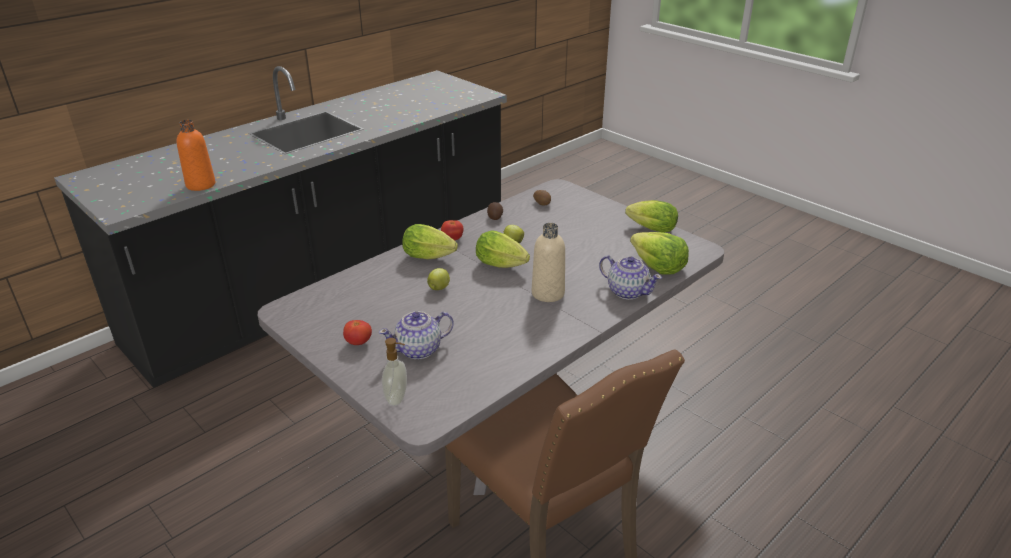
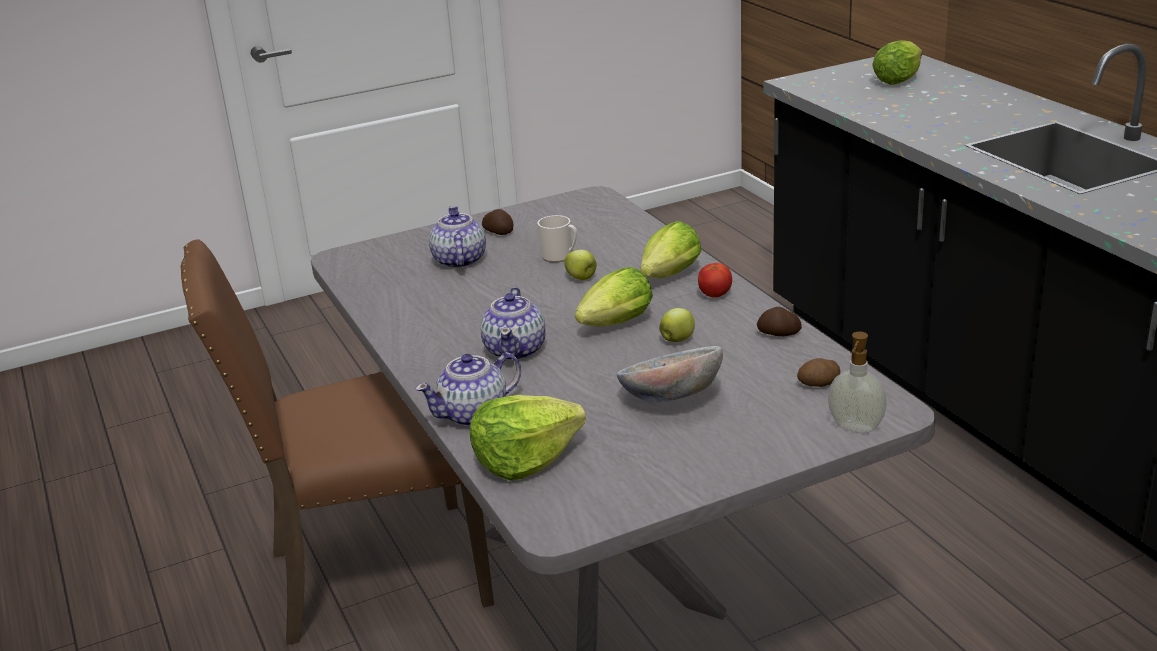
camera: 110 degrees right, 5 degrees down
(201, 185) = (861, 108): orange bottle -> none
(358, 342) = (499, 232): tomato -> potato
(397, 398) = (388, 248): soap dispenser -> soap dispenser (855, 428)
(404, 303) = (560, 256): none -> mug
(548, 293) = (516, 350): beige bottle -> teapot
(578, 237) = (670, 400): none -> bowl
(649, 229) = (665, 482): lettuce -> lettuce (899, 80)

